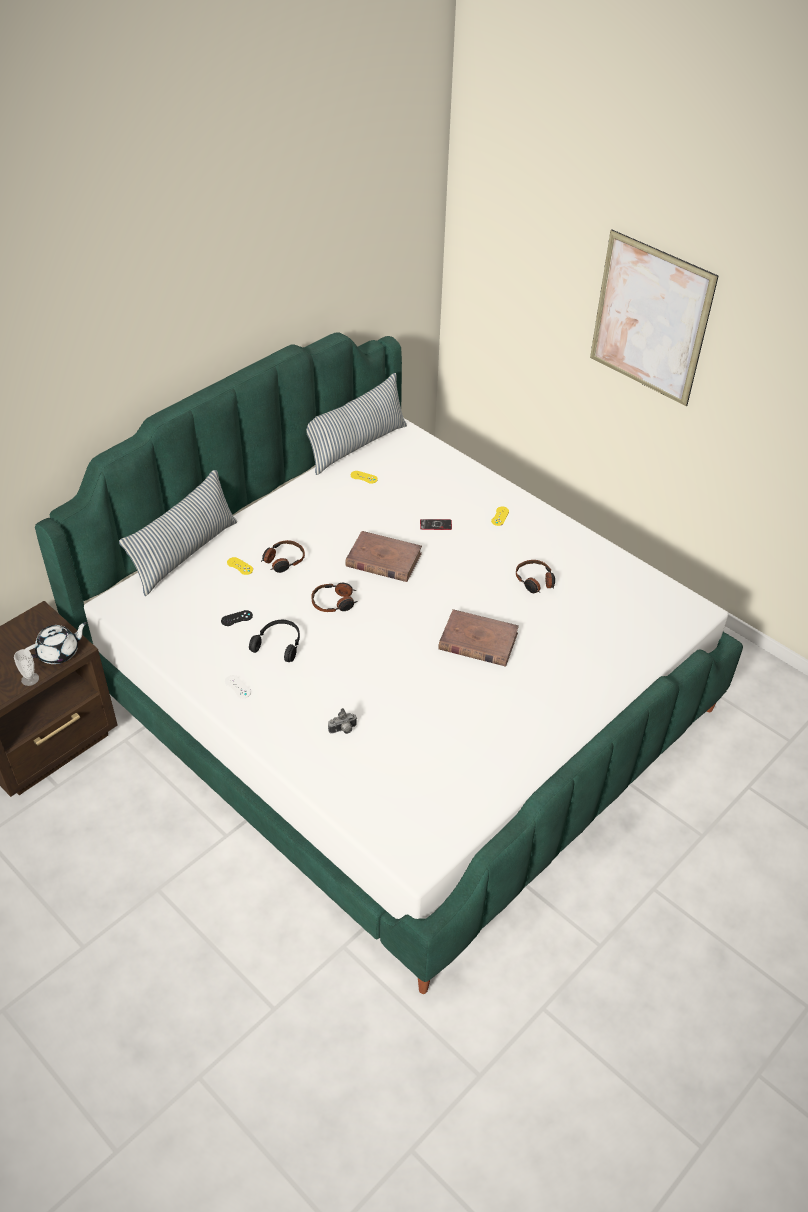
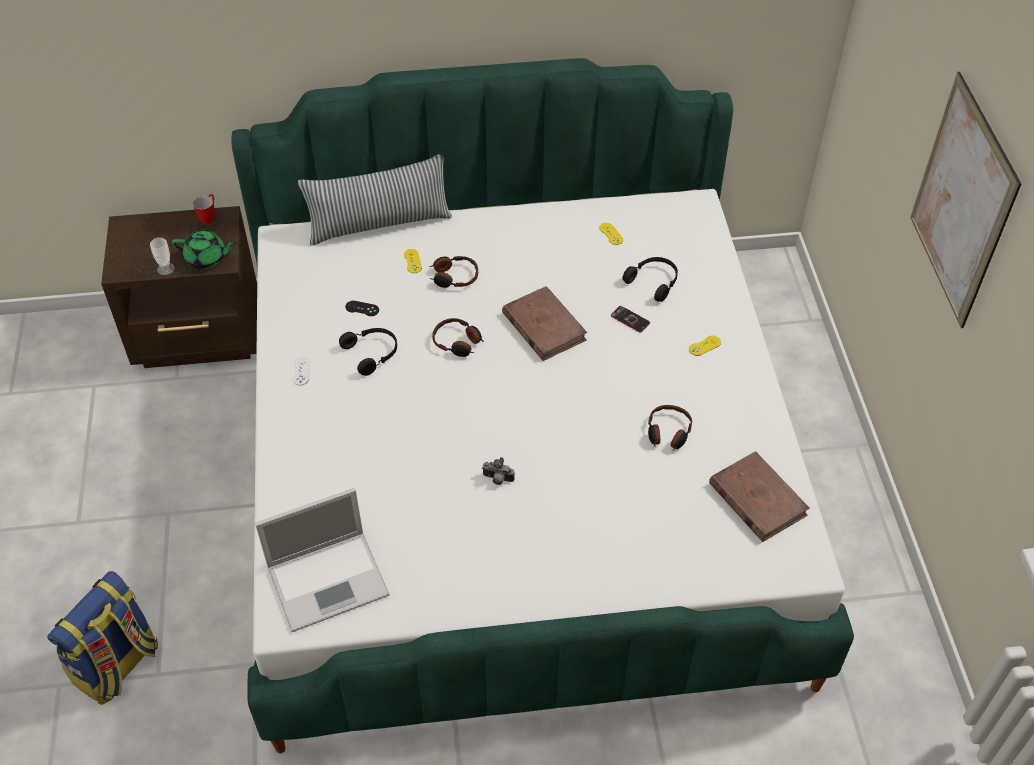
camera: 40 degrees right, 5 degrees up
(26, 621) = (209, 217): none -> mug
(59, 652) = (207, 258): white teapot -> green teapot
(234, 1027) = (117, 666): none -> backpack
(343, 730) = (345, 465): camera -> camera (497, 479)
(356, 445) = (637, 198): pillow -> none
(418, 811) = (330, 580): none -> laptop
(425, 493) = (654, 281): none -> black headphones
(477, 641) = (547, 458): brown book -> brown book (757, 499)

